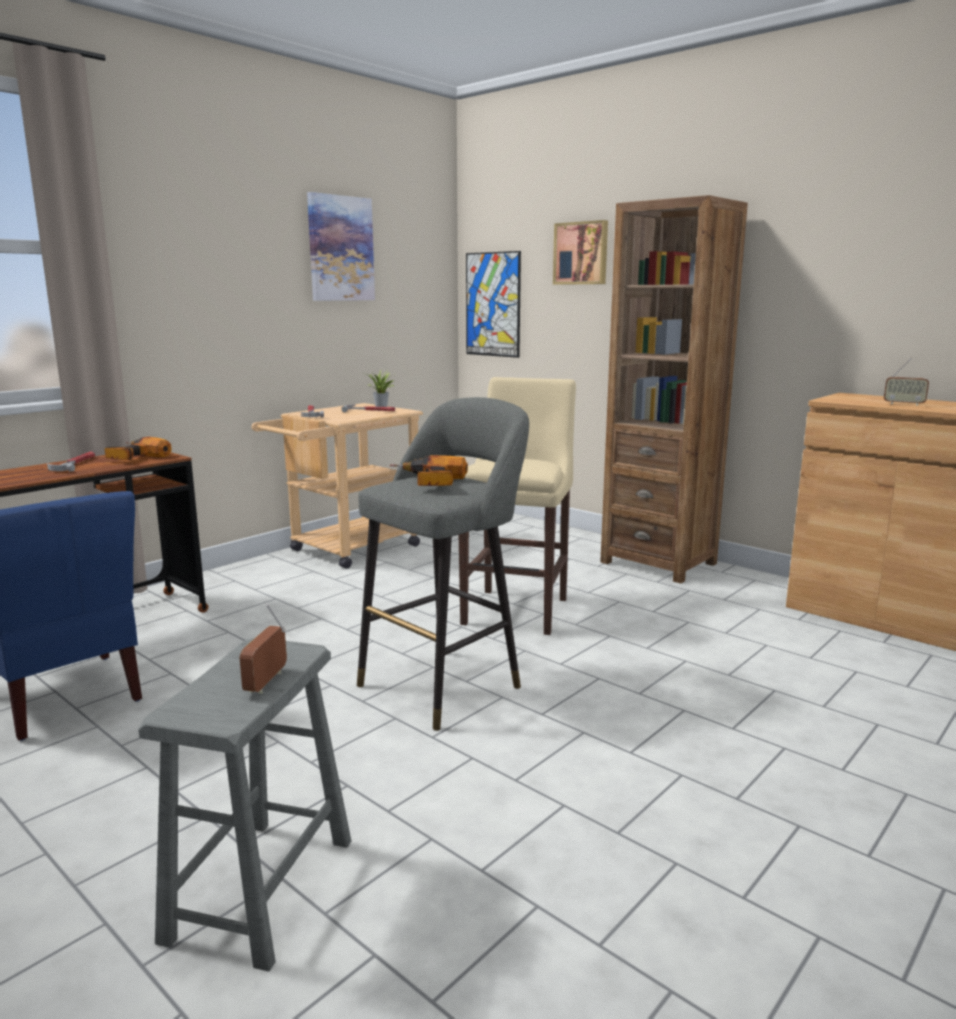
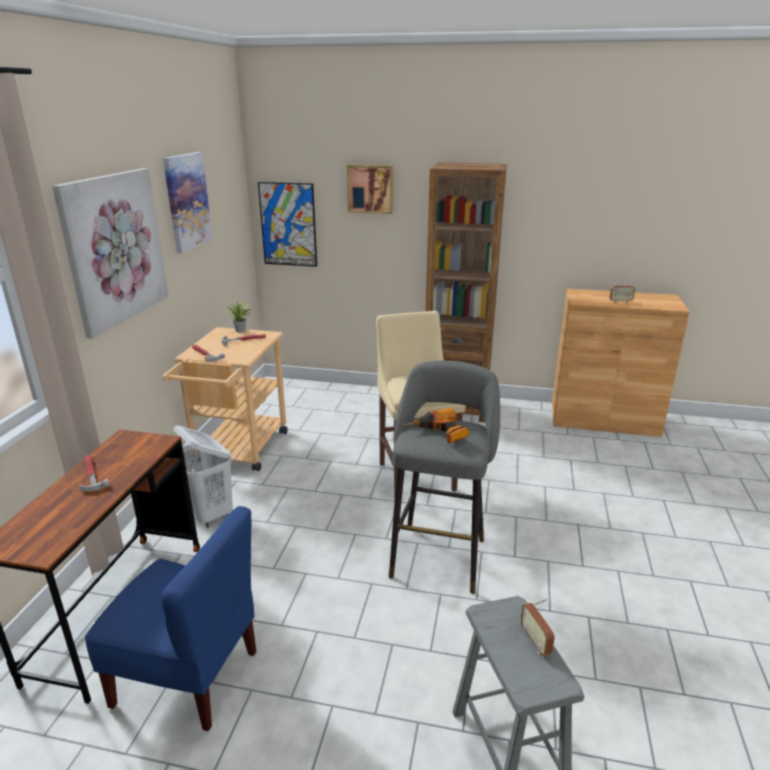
camera: 30 degrees left, 10 degrees up
(133, 457) = (129, 450): power drill -> none
(212, 268) = (115, 248): none -> picture
(253, 589) = (209, 514): none -> white laundry basket

